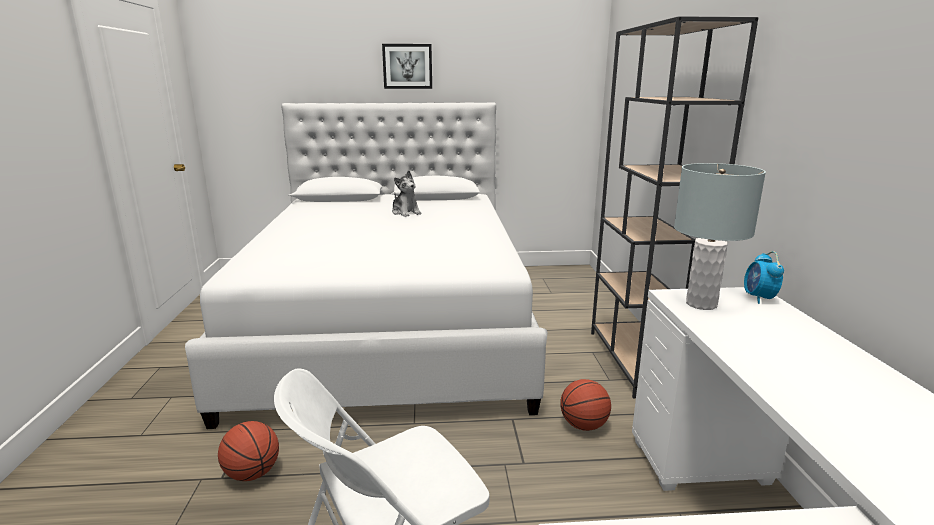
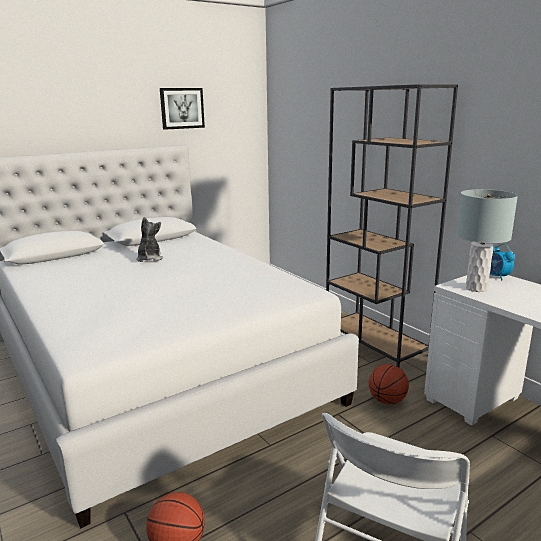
camera: 30 degrees left, 0 degrees up
(406, 212) = (149, 258): plush toy -> plush toy turned 120 degrees counterclockwise
(407, 66) = (99, 113): picture -> picture (182, 108)

